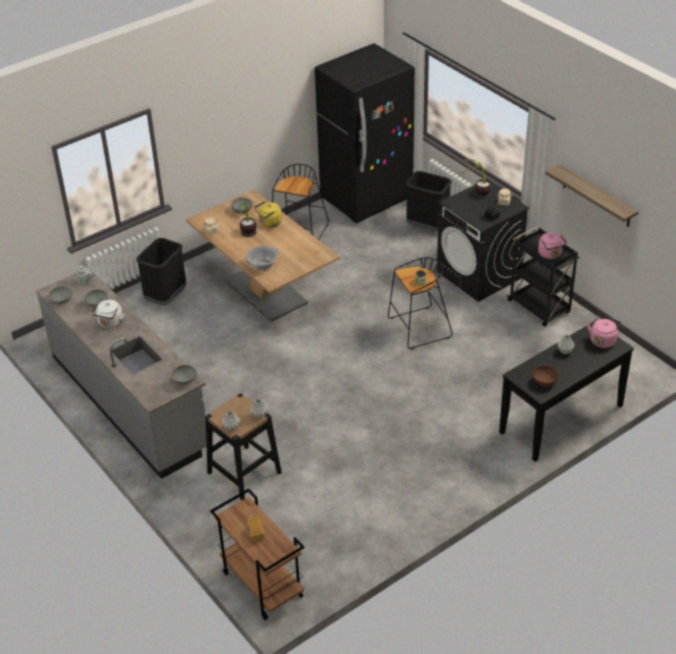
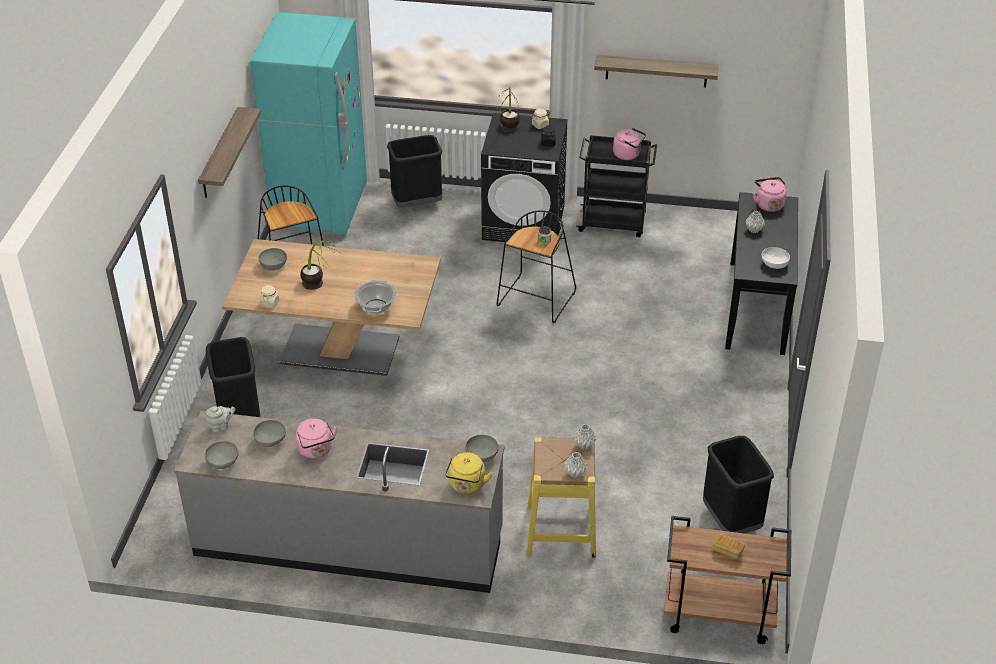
camera: 45 degrees left, 0 degrees up
(110, 323) = (316, 451): white kettle -> pink kettle
(244, 472) = (561, 530): black stool -> yellow stool
(247, 120) = (220, 154): none -> shelf
(269, 223) = (322, 263): yellow kettle -> yellow kettle (467, 486)
(349, 537) = (730, 520): none -> black trash can
(366, 200) = (320, 207): black fridge -> turquoise fridge
(544, 381) = (774, 264): brown bowl -> white bowl

